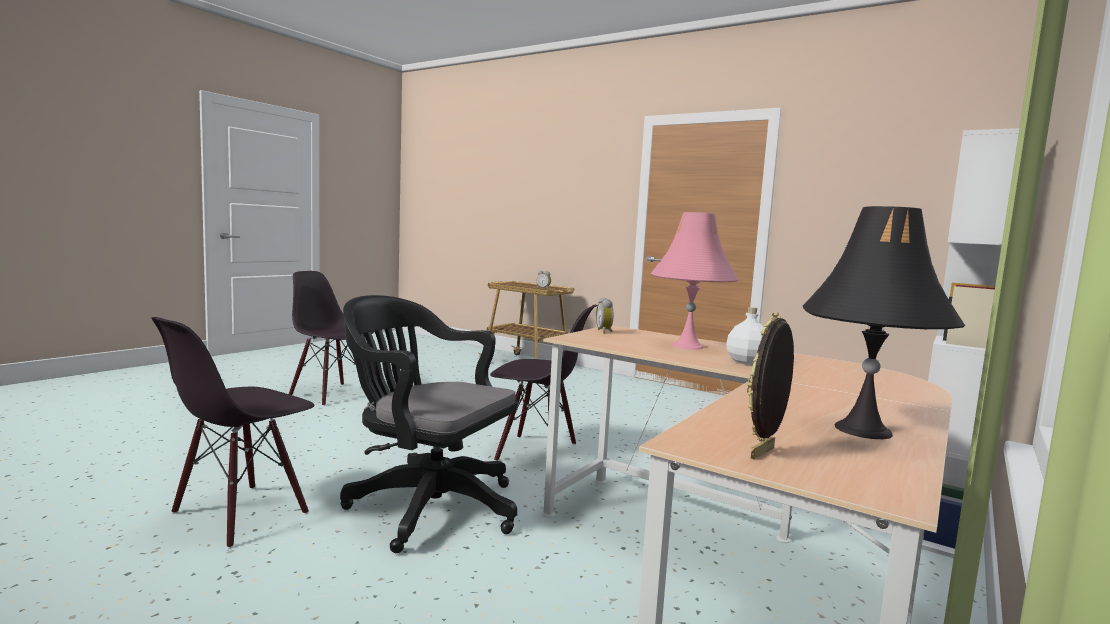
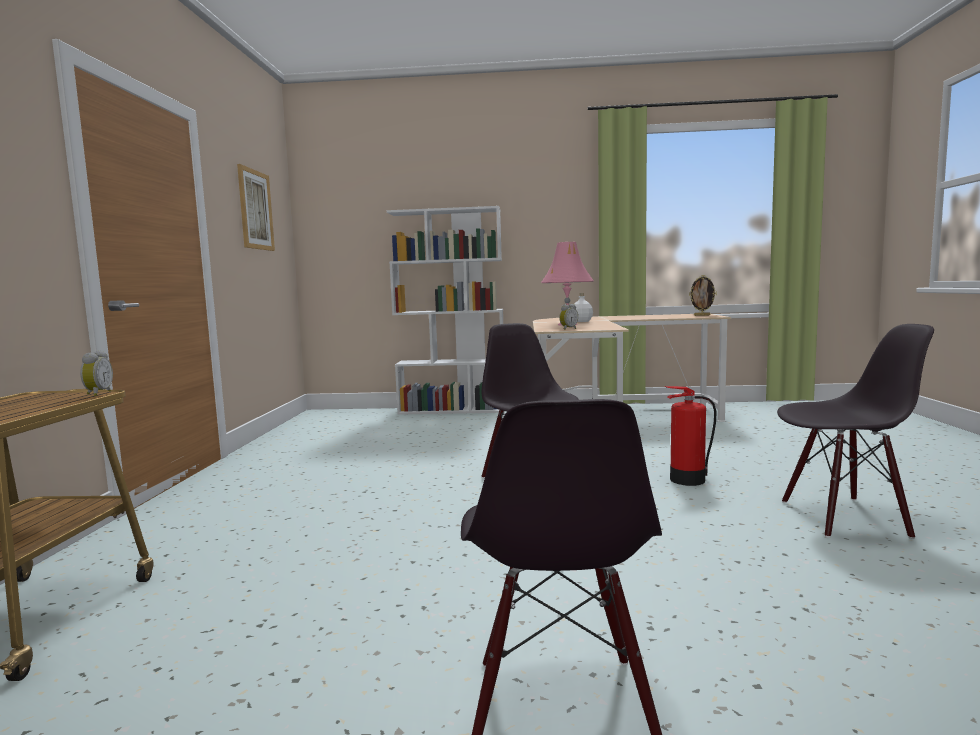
camera: 120 degrees left, 0 degrees up
(426, 506) = (686, 480): black office chair -> fire extinguisher
(863, 430) = (652, 315): black table lamp -> none
(886, 179) = (255, 210): none -> picture

